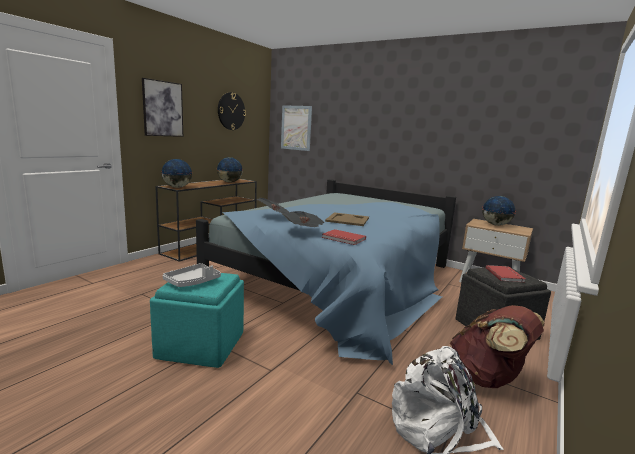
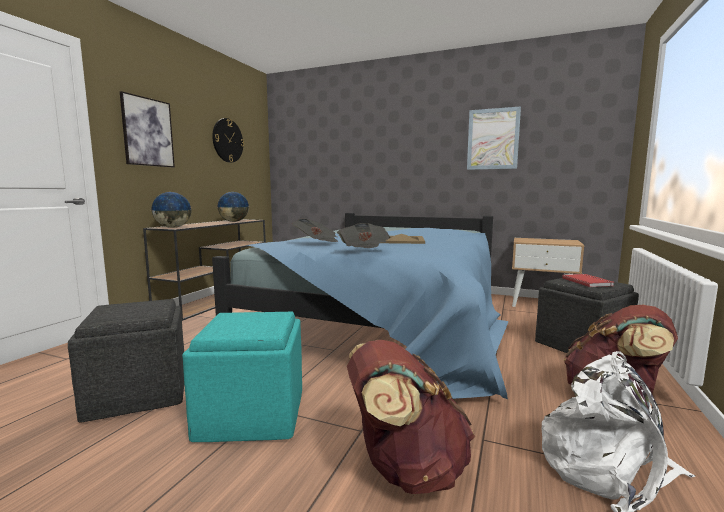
camera: 10 degrees left, 5 degrees down
(132, 317) = (139, 393): none -> grey ottoman
(192, 282) = (238, 325): grey tray -> none
(287, 402) = (405, 468): none -> brown backpack
(296, 128) = (302, 159): picture -> picture (493, 139)
(343, 239) = (417, 254): red book -> none
(495, 225) = (541, 240): globe -> none

